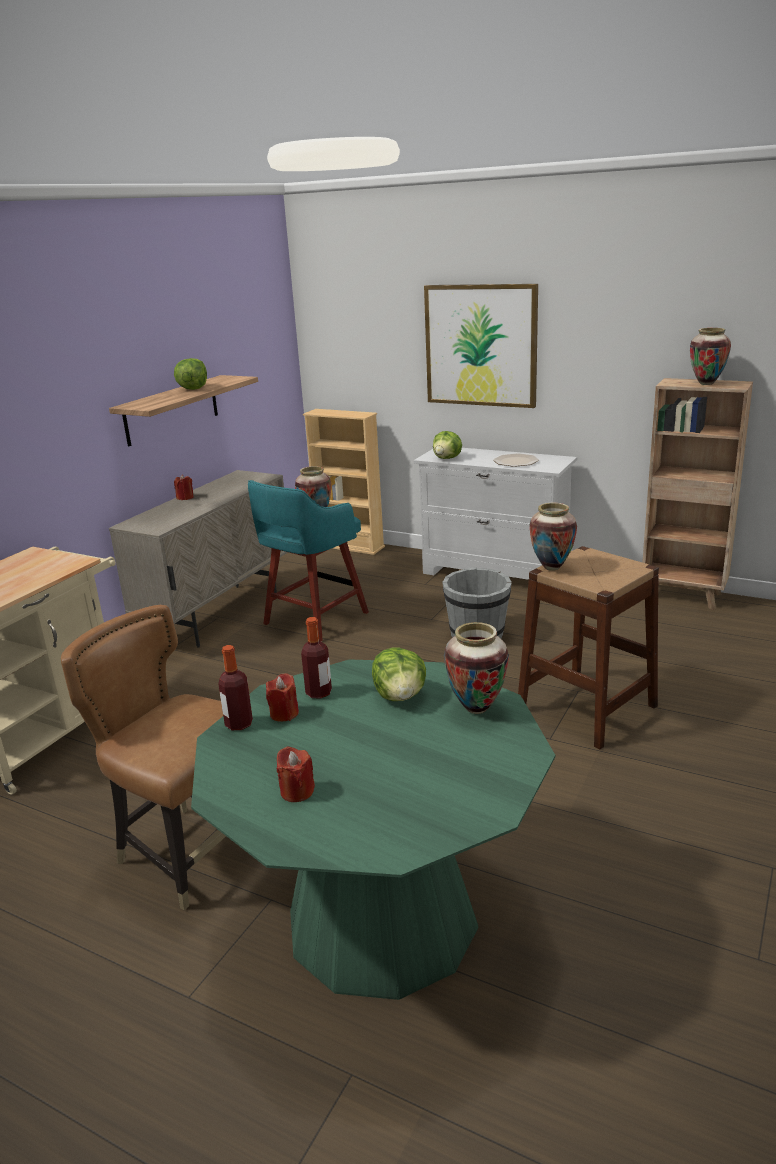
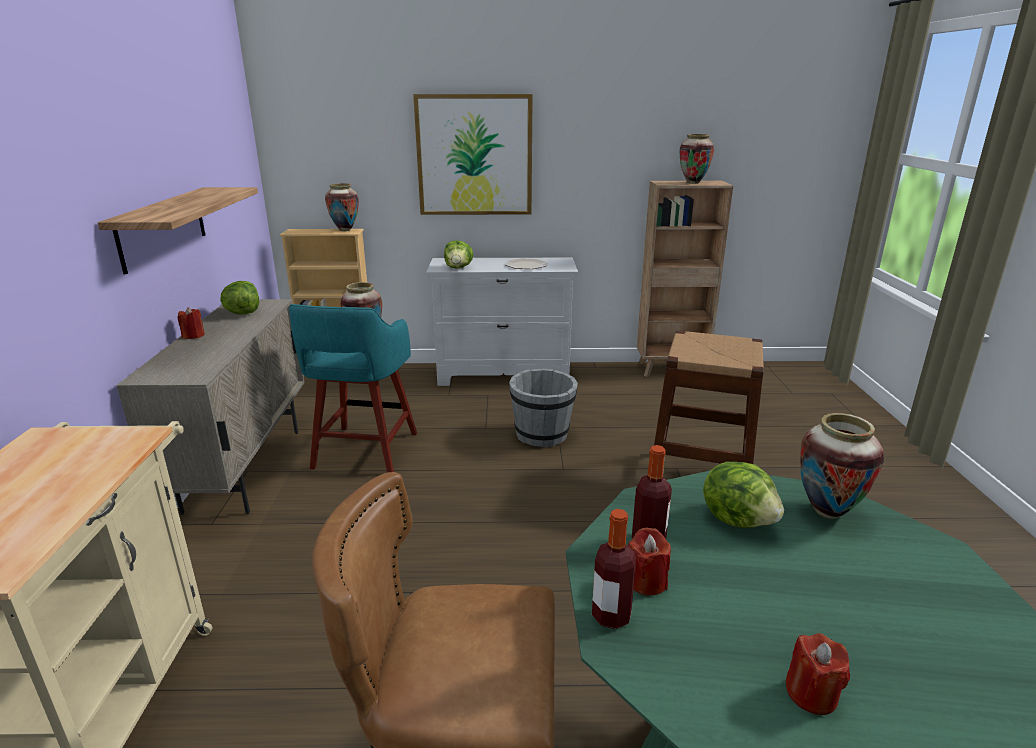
camera: 30 degrees left, 0 degrees up
(192, 389) = (192, 199): lettuce -> lettuce (243, 313)
(551, 567) = (681, 353): vase -> vase (345, 230)

